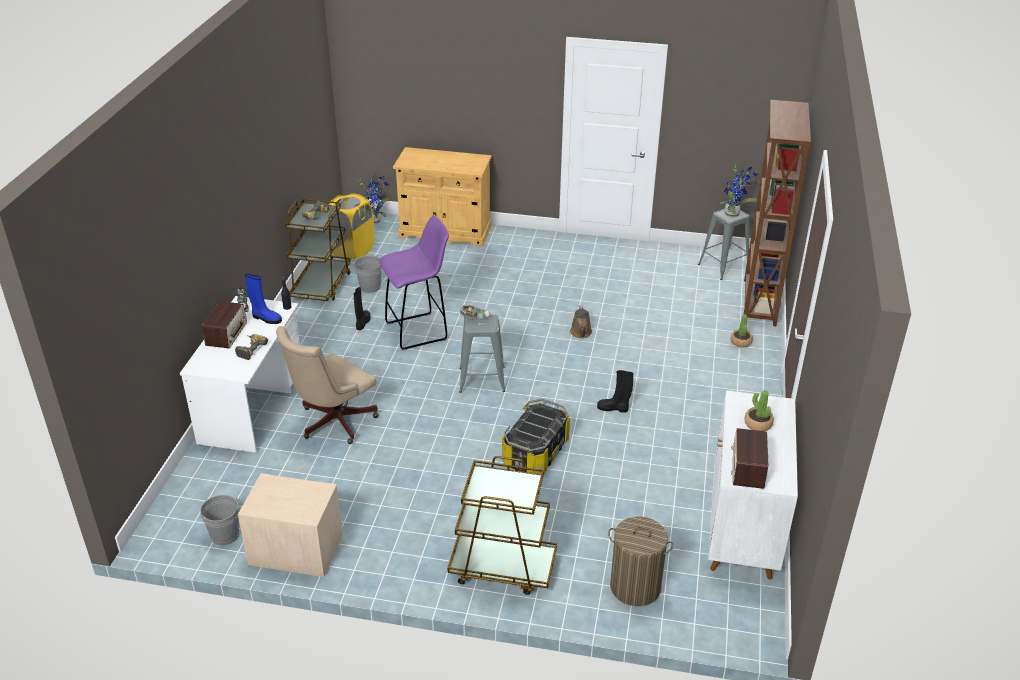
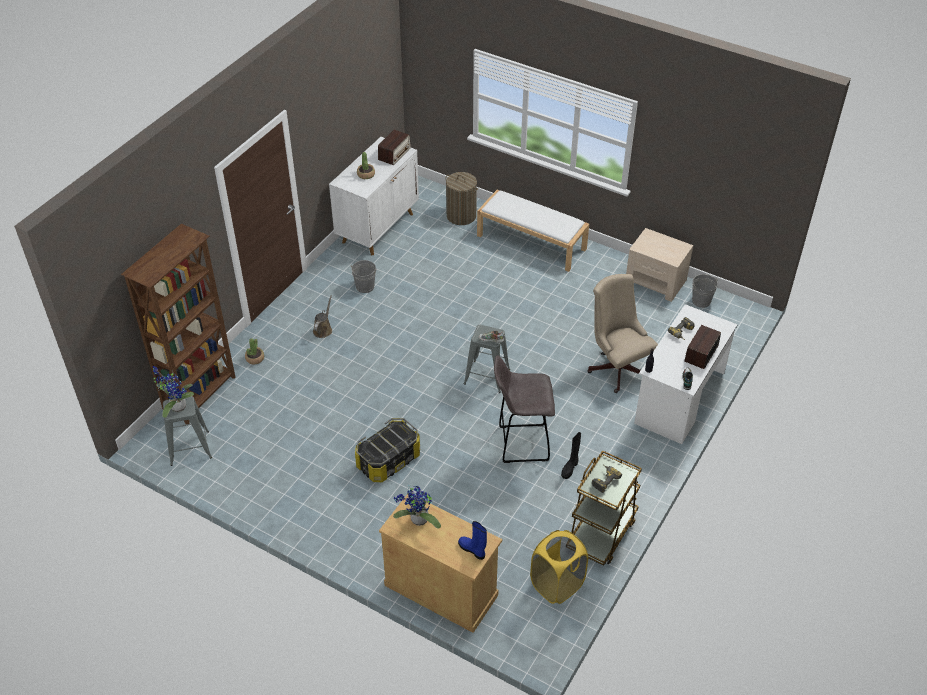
camera: 160 degrees left, 10 degrees up
(266, 318) = (667, 361): blue boot -> blue boot (472, 550)
(332, 423) = (617, 366): beige office chair -> beige office chair turned 90 degrees counterclockwise
(370, 287) = (551, 517): grey bucket -> grey bucket (365, 286)
(375, 220) = (516, 640): potted plant -> potted plant (418, 521)
(418, 331) = (521, 443): purple stool -> grey stool
(502, 568) = (532, 242): brown cart -> white bench
(535, 452) = (476, 306): storage box -> storage box (388, 461)
(581, 333) = (379, 402): brown watering can -> brown watering can (323, 329)
(613, 408) = (399, 325): black boot -> none

